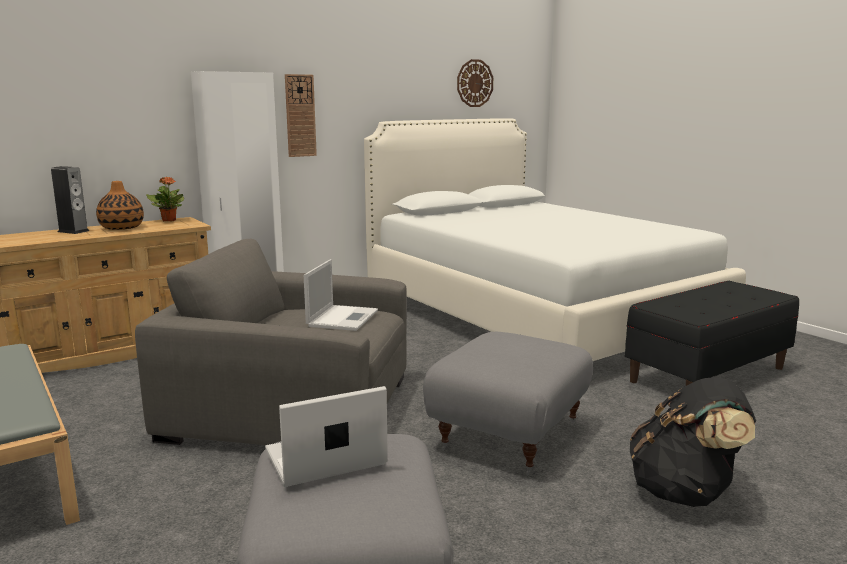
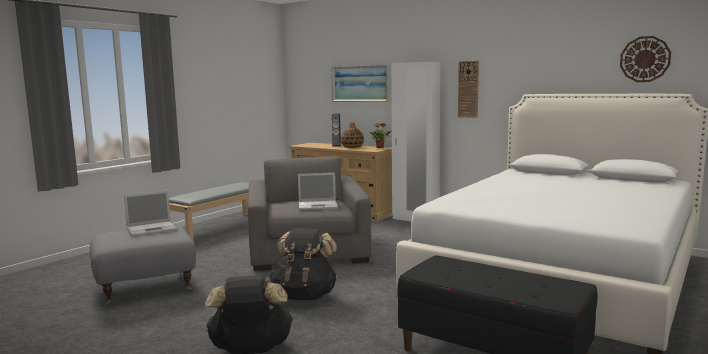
camera: 70 degrees right, 5 degrees down
(96, 106) = (360, 84): none -> picture
(323, 458) = (153, 229): laptop -> laptop turned 105 degrees clockwise
(508, 435) = (304, 296): grey ottoman -> black backpack

